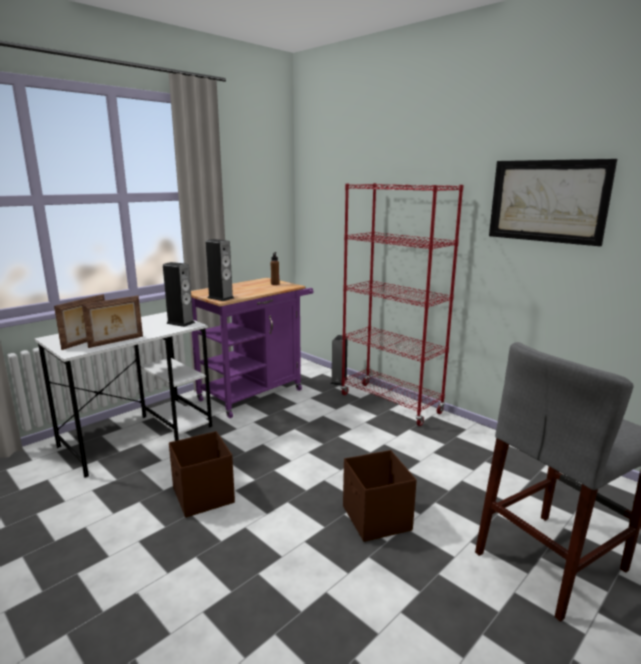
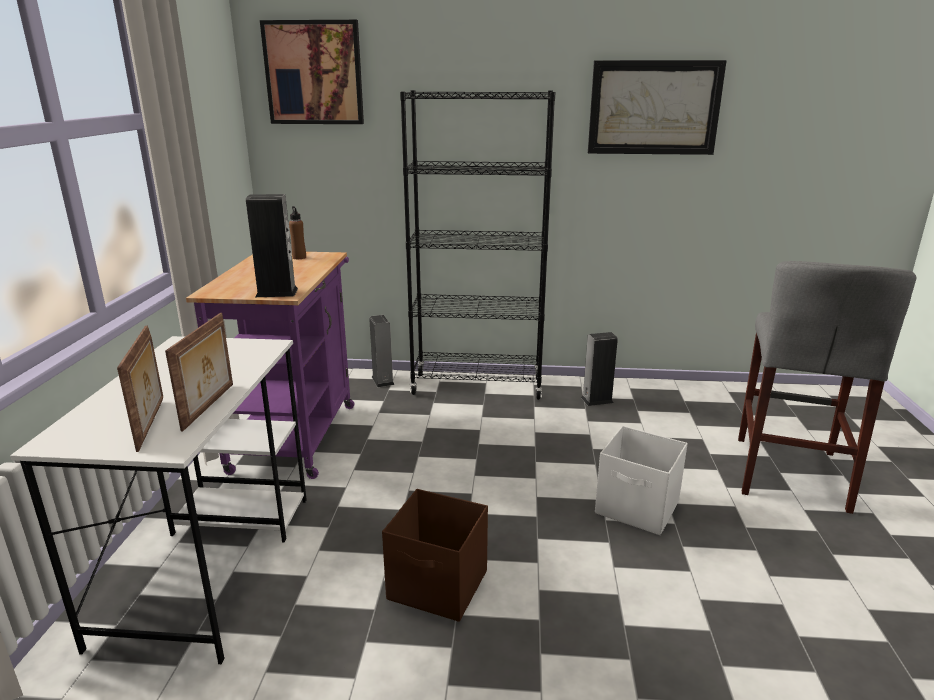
camera: 40 degrees left, 5 degrees up
(180, 323) = (242, 348): speaker -> speaker (597, 400)
(327, 171) = (314, 73): none -> picture
(376, 519) = (638, 508): brown storage box -> white storage box
(390, 404) = (477, 386): red bookcase -> black bookcase

